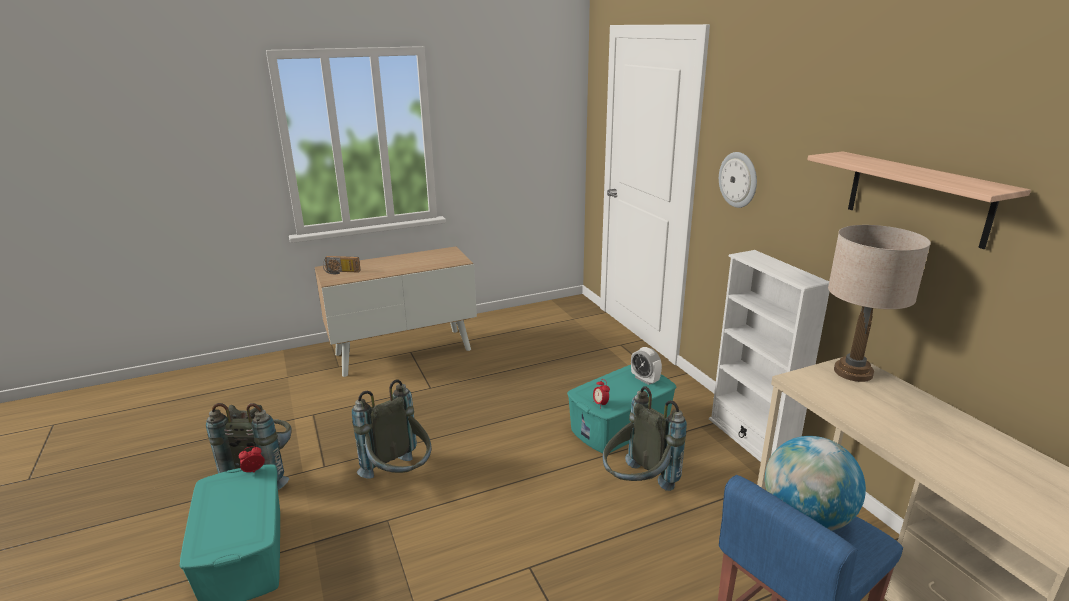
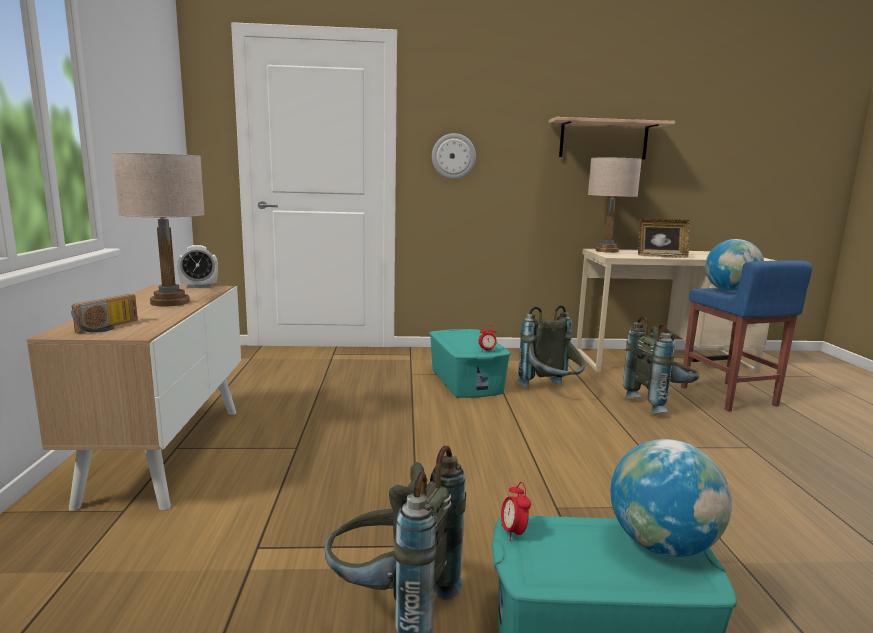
camera: 70 degrees left, 10 degrees down
(240, 533) = (662, 545): none -> globe
(400, 477) = (480, 490): grey backpack -> grey backpack (659, 404)
(406, 265) = (170, 302): none -> beige table lamp
(645, 379) = (460, 333): alarm clock -> alarm clock (199, 286)
(751, 440) = (515, 352): white bookcase -> none
(867, 419) = (661, 256): none -> picture frame

